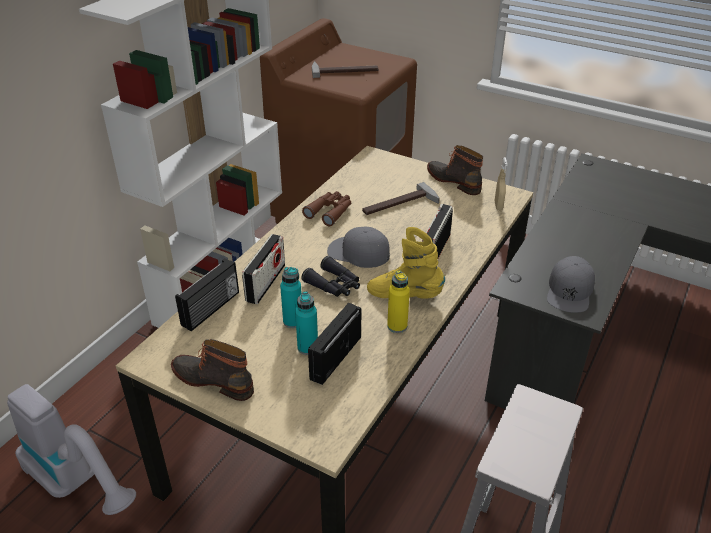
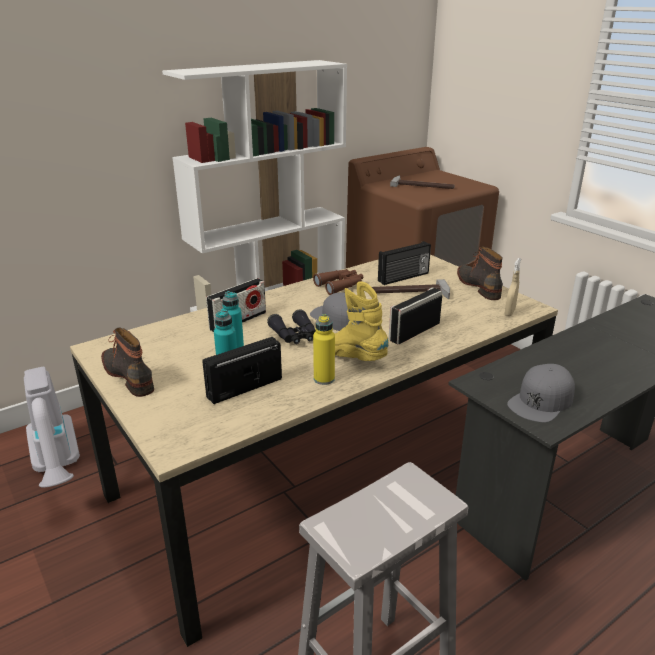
camera: 25 degrees right, 10 degrees down
(212, 309) = (177, 328): radio -> radio (404, 277)

